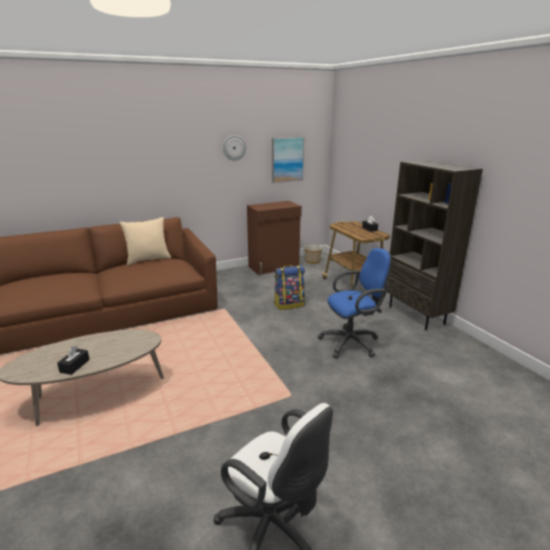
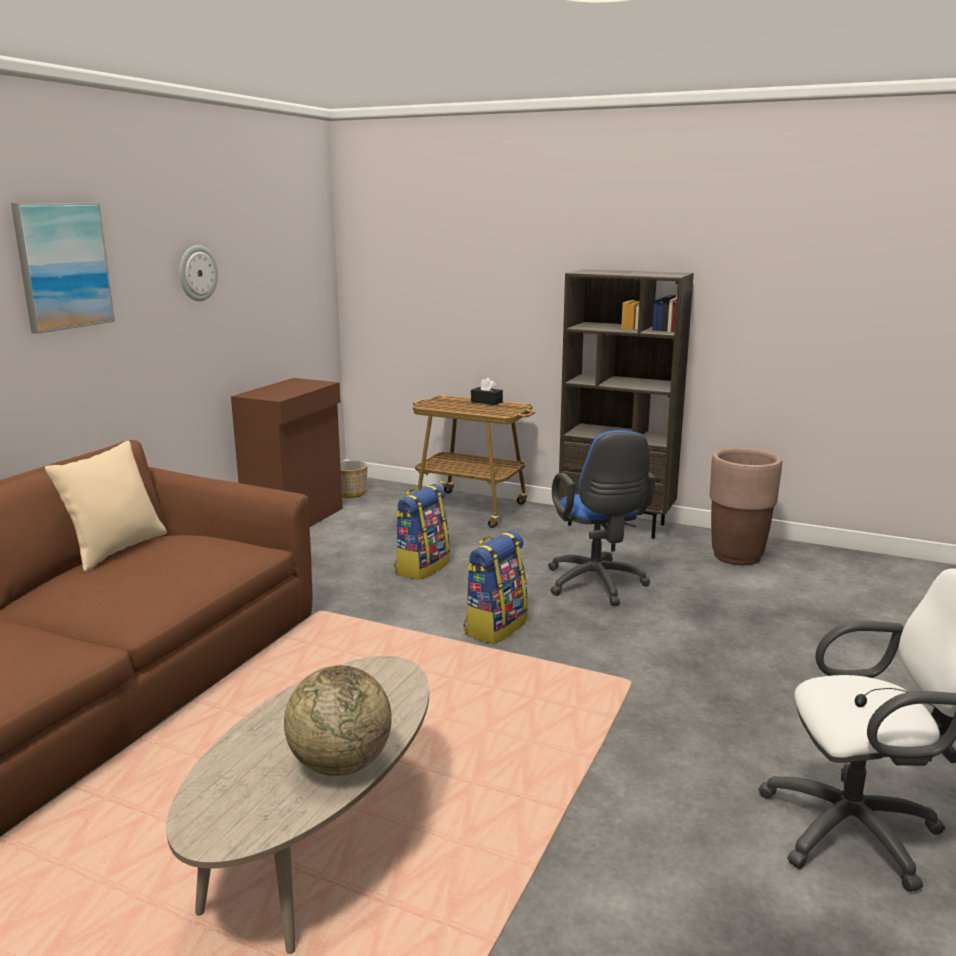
camera: 40 degrees left, 5 degrees down
(74, 366) = (340, 764): black tissue box -> globe
(275, 343) = (495, 627): none -> backpack
(287, 159) = (280, 294): picture -> picture (63, 266)
(352, 343) = (597, 586): blue office chair -> blue office chair turned 135 degrees clockwise
(461, 358) = (737, 556): none -> brown planter

